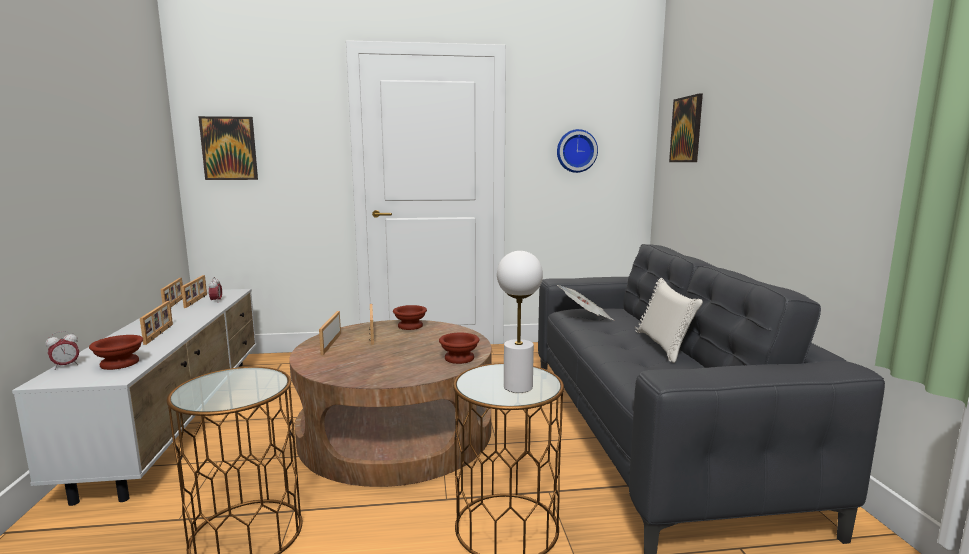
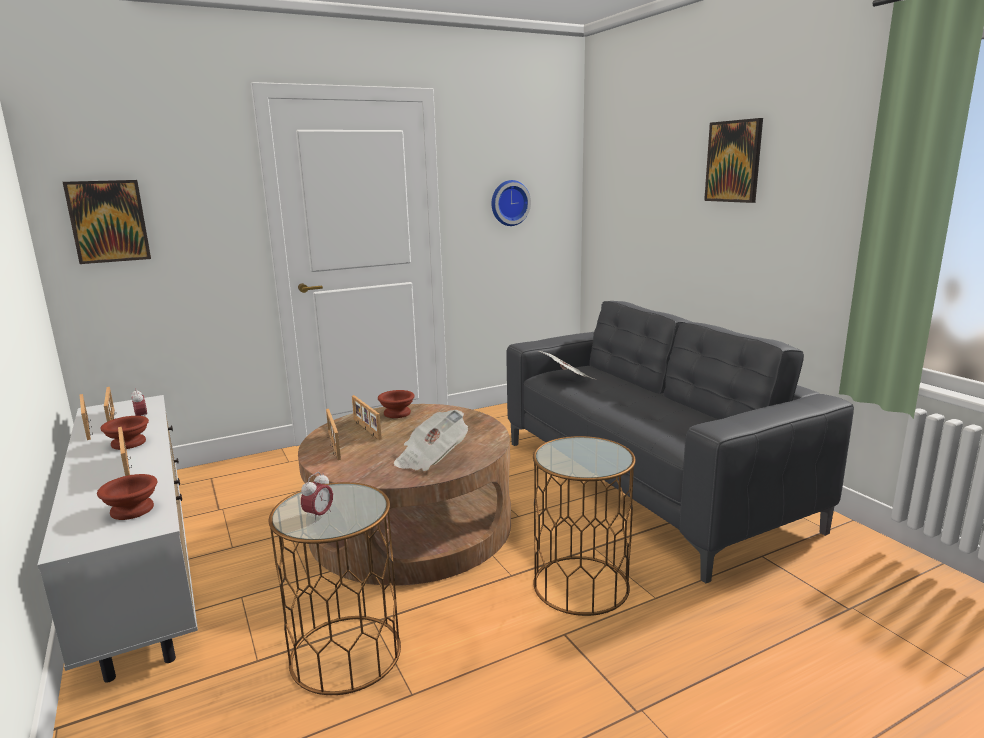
camera: 20 degrees left, 5 degrees up
(66, 366) = (64, 525): alarm clock -> alarm clock (319, 515)
(395, 367) = (431, 459): none -> newspaper
(458, 358) = (483, 440): brown bowl -> brown bowl (127, 444)
(518, 386) = (596, 457): white table lamp -> none
(664, 346) = (658, 399): white pillow -> none
(686, 129) = (622, 181): picture -> picture (733, 161)

